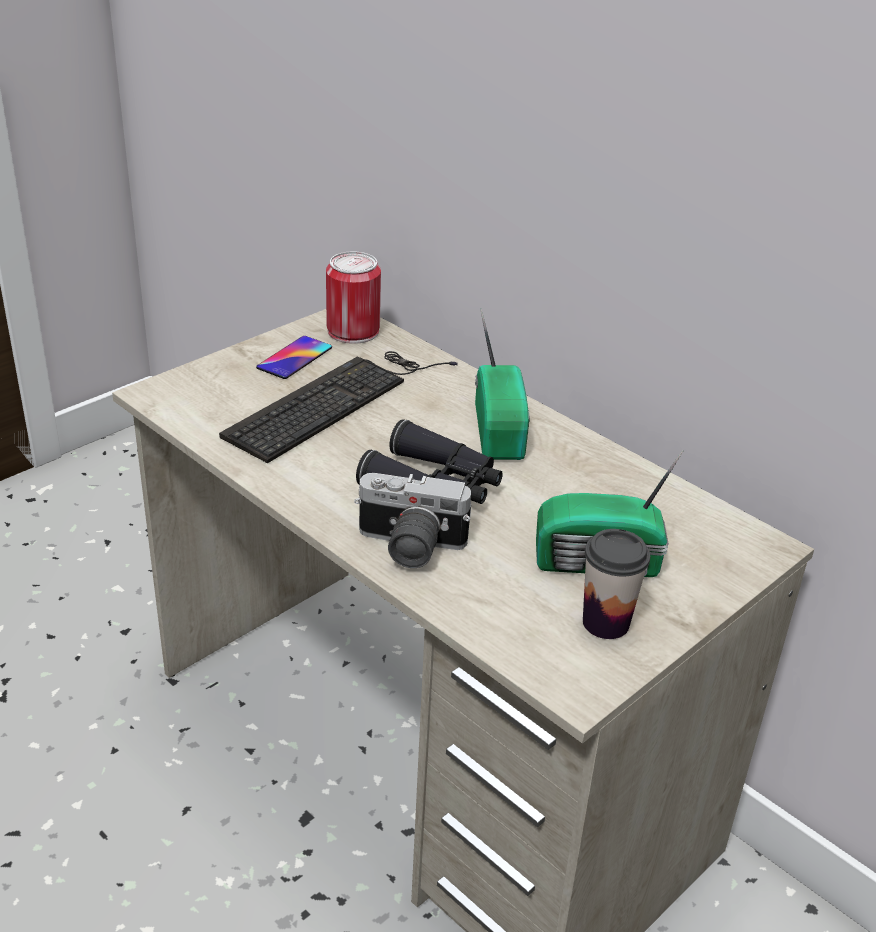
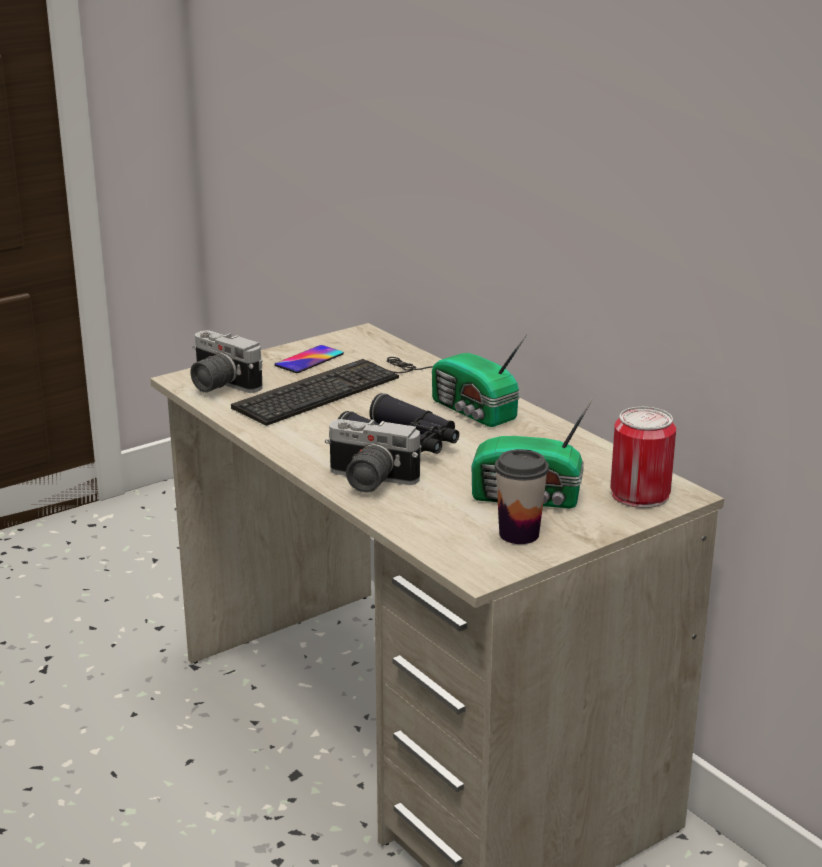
camera: 10 degrees right, 10 degrees down
(196, 402) = (218, 386): none -> camera
(353, 331) = (365, 343): can -> can (640, 494)
(501, 430) = (474, 412): radio -> radio turned 135 degrees clockwise

